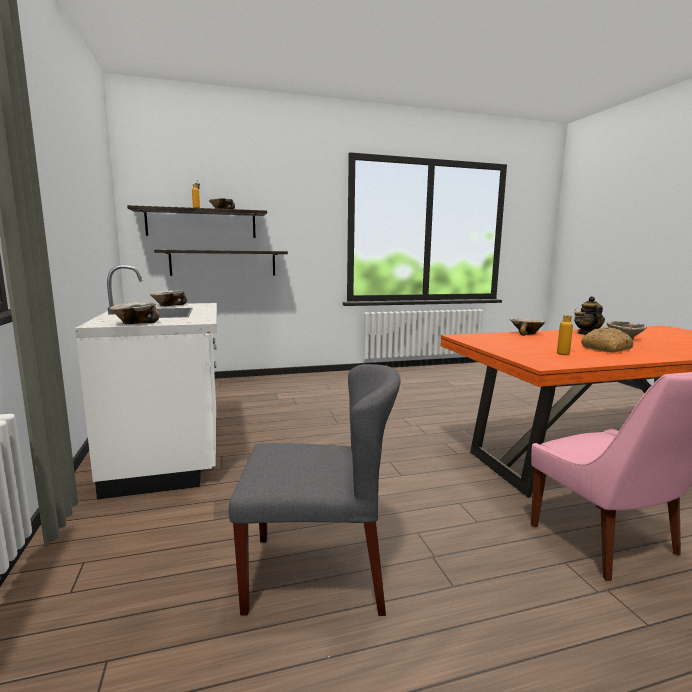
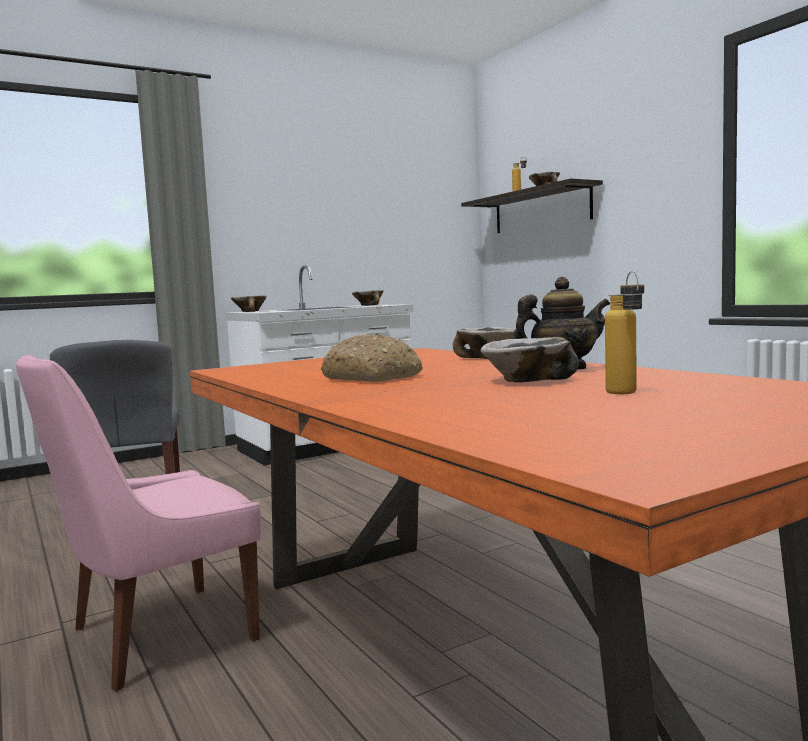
camera: 75 degrees right, 5 degrees down
(223, 263) = (560, 259): shelf -> none
(568, 354) = (303, 371): bottle -> bottle (626, 394)

